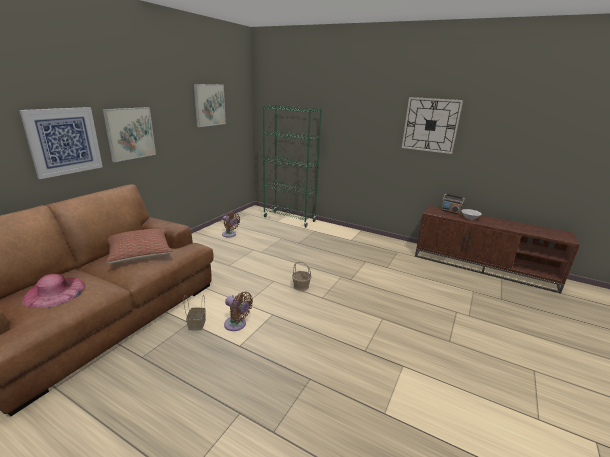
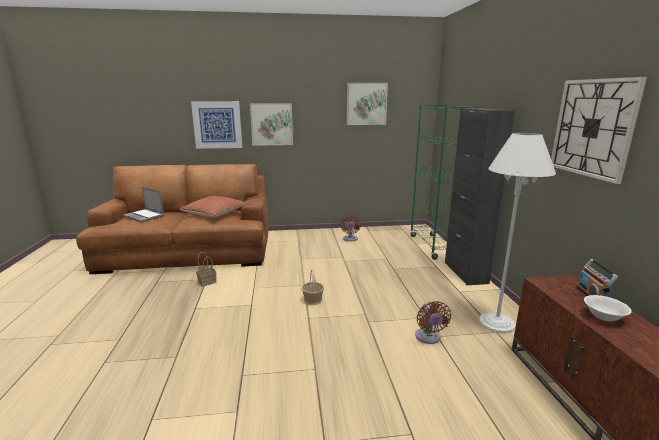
camera: 55 degrees right, 5 degrees down
(54, 292) = (144, 216): pink hat -> laptop
(237, 325) = (221, 296): brown fan -> brown fan (428, 338)
(333, 228) = (465, 272): none -> black cabinet
(390, 247) = (497, 323): none -> white floor lamp

